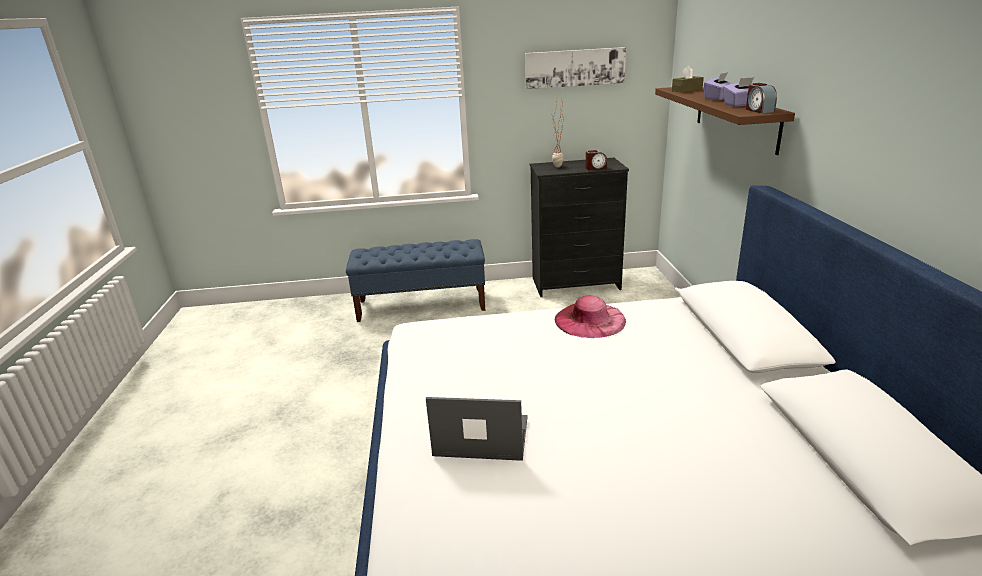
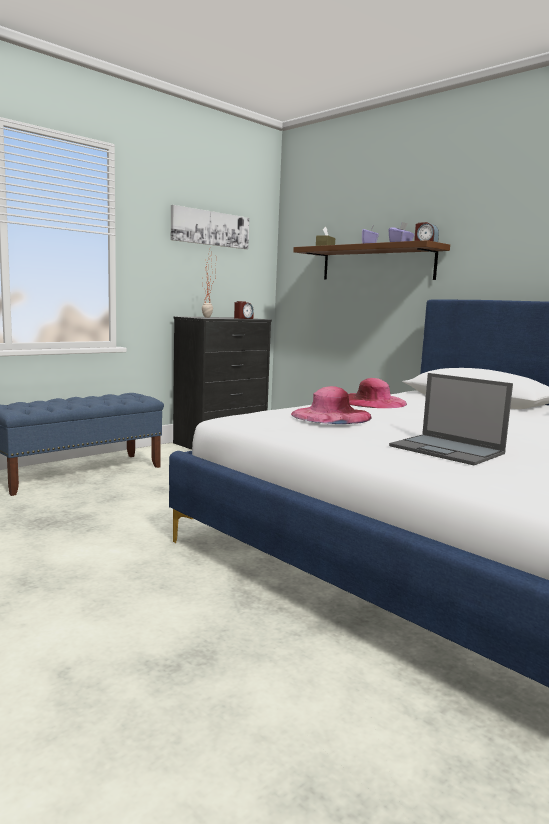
camera: 40 degrees left, 15 degrees down
(480, 347) = (331, 415): none -> pink hat
(480, 436) = (448, 450): laptop -> laptop turned 105 degrees counterclockwise

